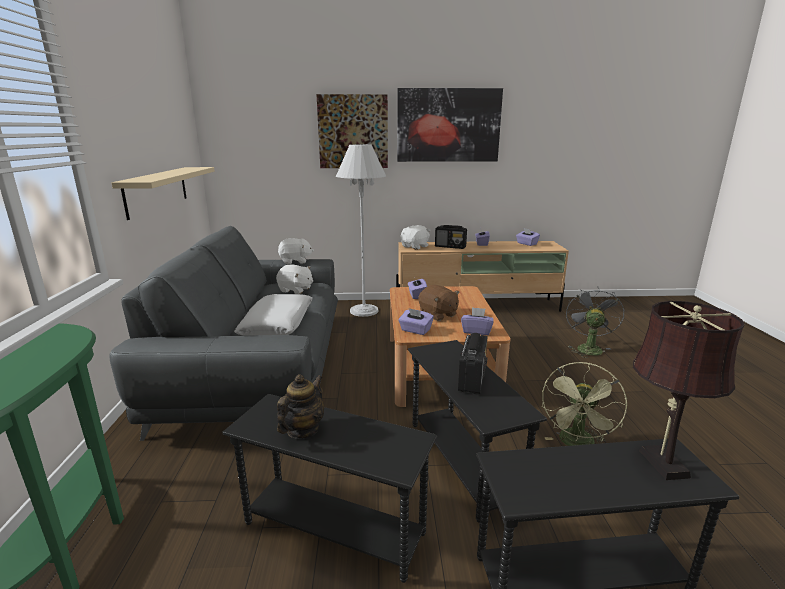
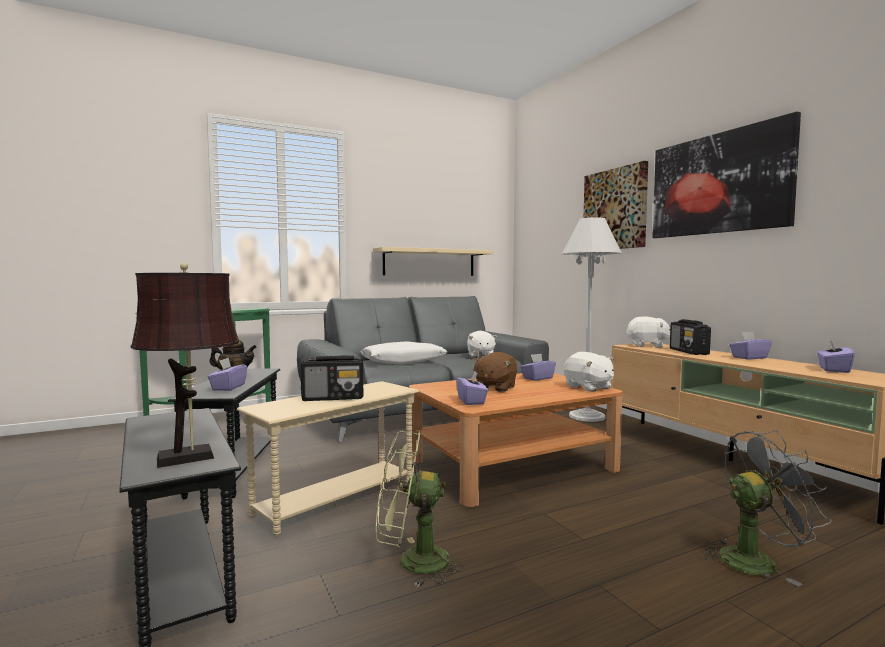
camera: 65 degrees right, 15 degrees down
(295, 261) = (514, 337): white plush toy -> white plush toy (588, 387)
(415, 330) = (441, 386): purple tissue box -> purple tissue box (228, 387)
(461, 462) = (336, 499): black side table -> beige side table

